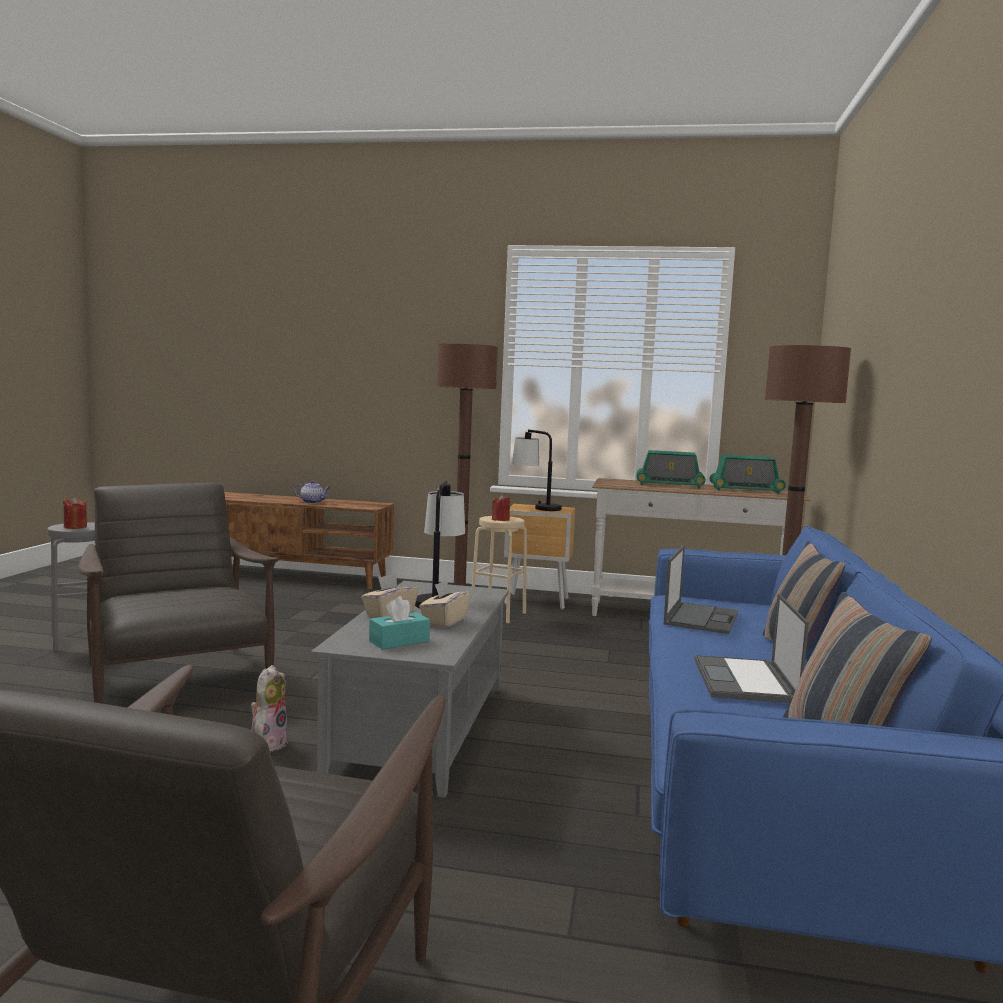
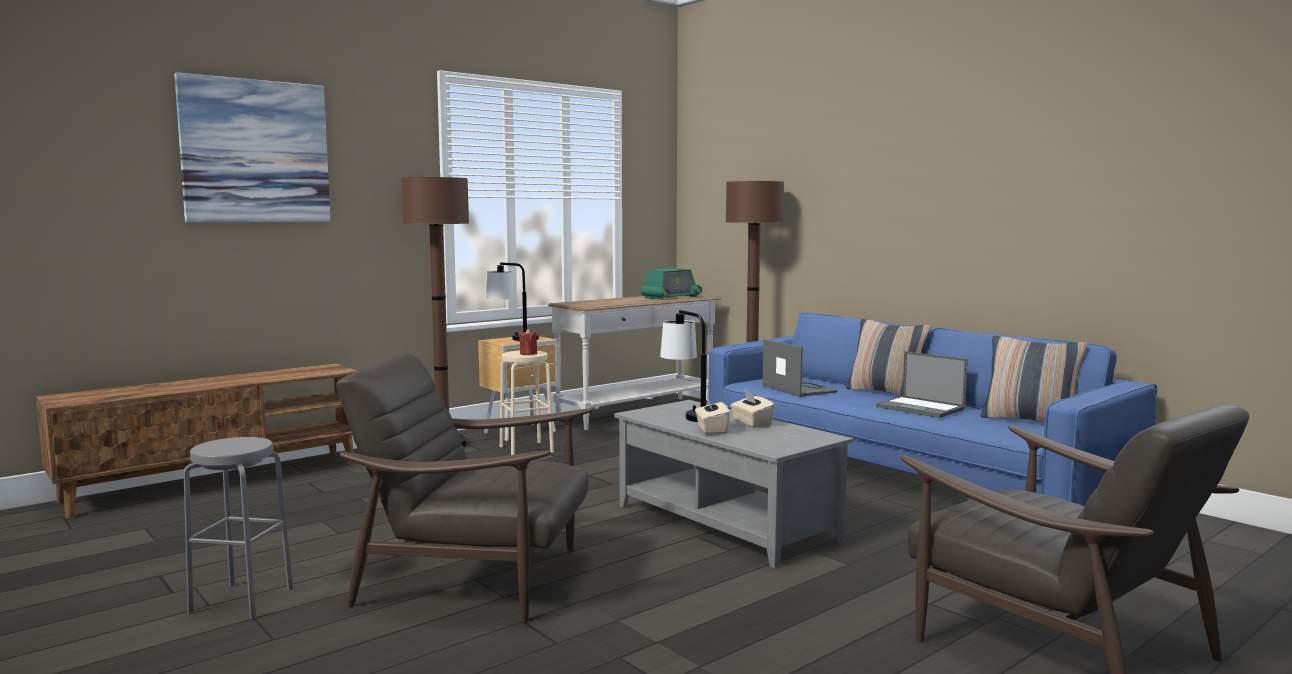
camera: 50 degrees left, 0 degrees up
(75, 527) = (234, 446): red candle -> none
(268, 744) = (685, 570): plush toy -> none
(312, 502) = (258, 378): teapot -> none
(346, 325) = (255, 151): none -> picture
(399, 641) = (785, 438): turquoise tissue box -> none
(669, 485) = (618, 300): radio -> none

